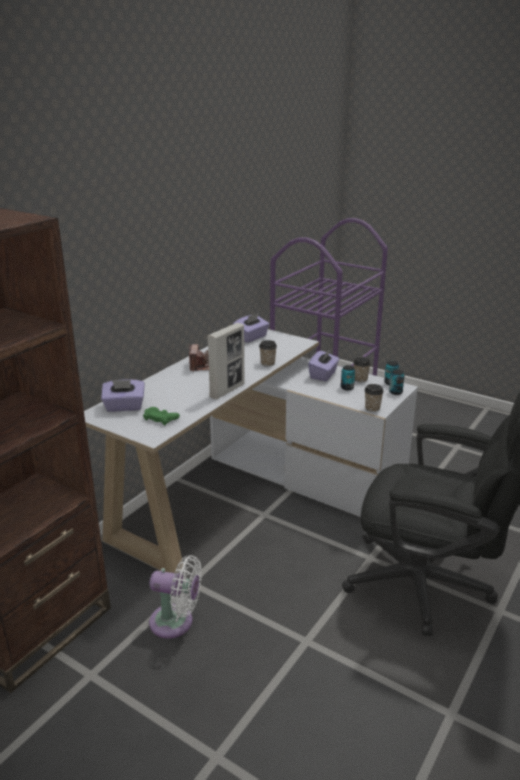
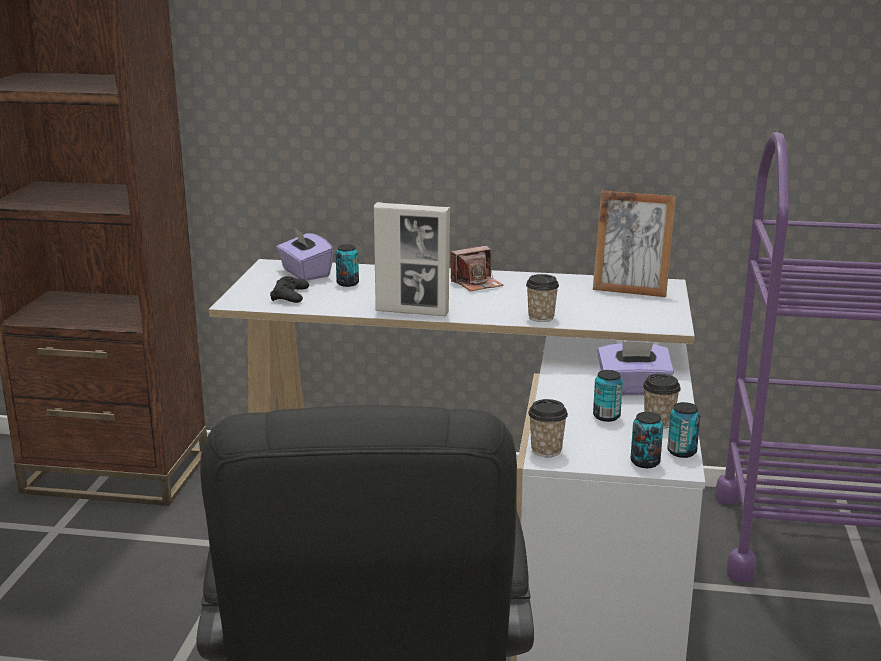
camera: 65 degrees right, 5 degrees down
(159, 398) = (347, 283): none -> can
(160, 418) = (290, 295): green game controller -> black game controller
(176, 622) = (163, 558): white fan -> none
(251, 337) = (630, 290): purple tissue box -> picture frame

